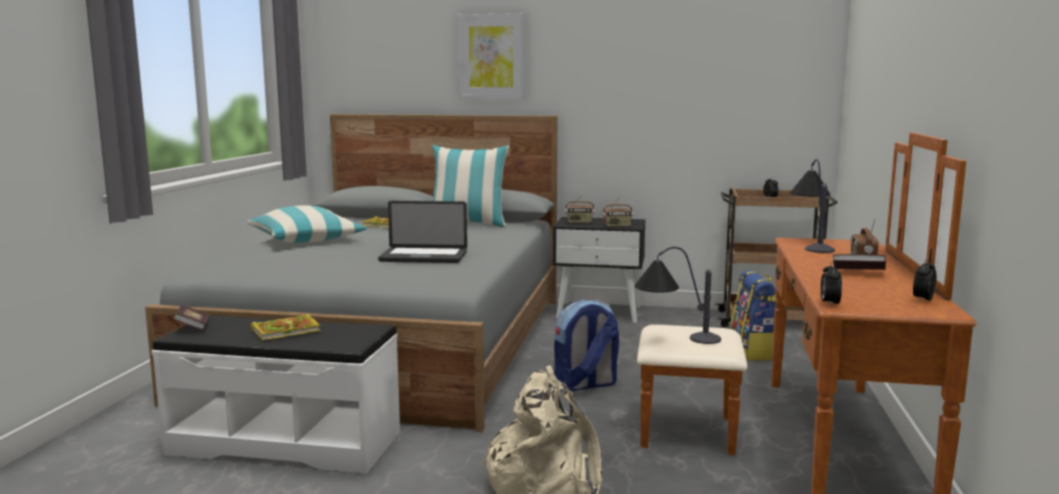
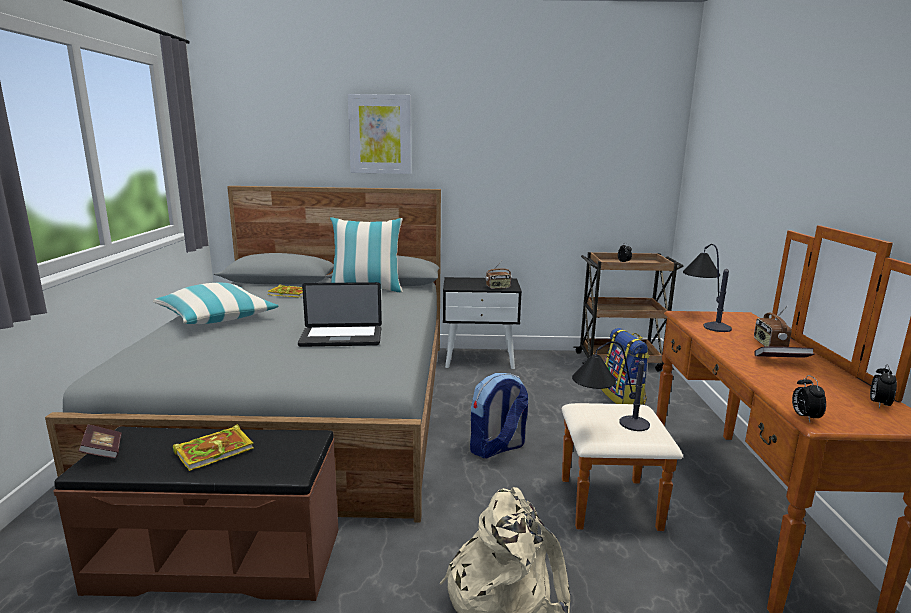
camera: 10 degrees left, 5 degrees up
(286, 442) = (219, 559): white bench -> brown bench
(579, 222) = (463, 284): radio -> none

